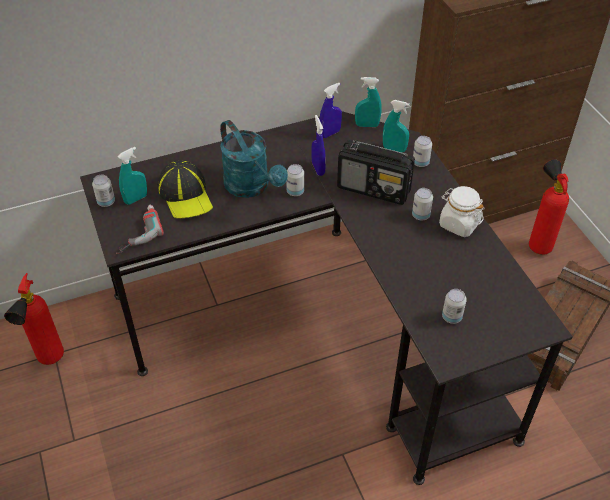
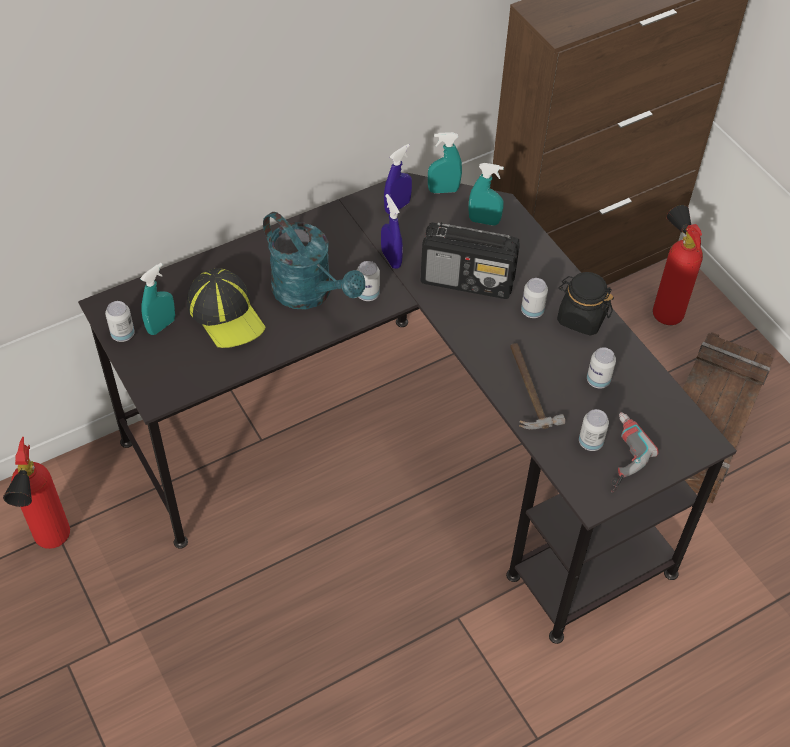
camera: 10 degrees left, 5 degrees up
(136, 232) = (172, 372): power drill -> power drill (617, 454)
(407, 271) = (527, 388): none -> hammer
(420, 163) = (520, 237): can -> can (598, 380)
(459, 224) = (581, 318): white jar -> black jar

